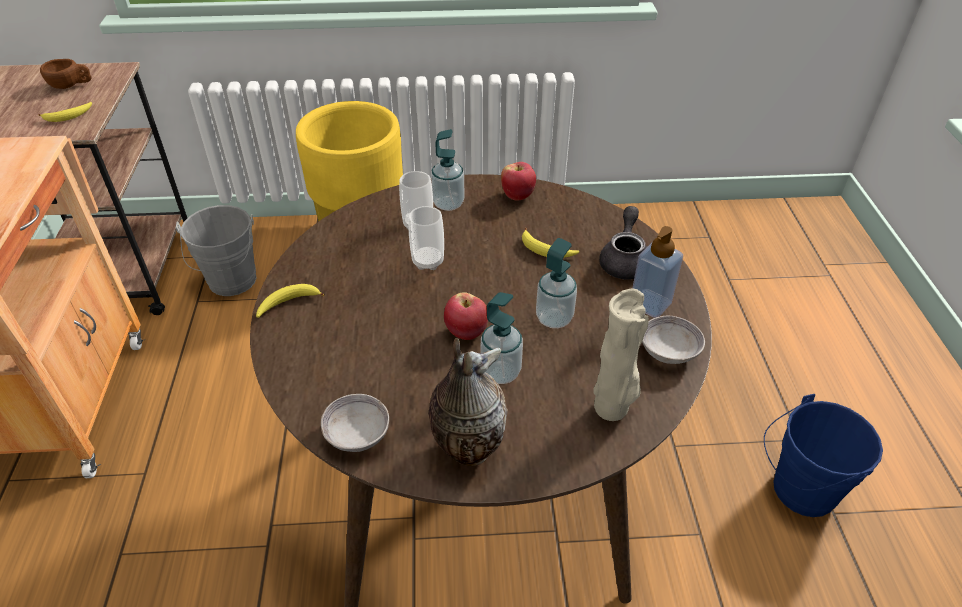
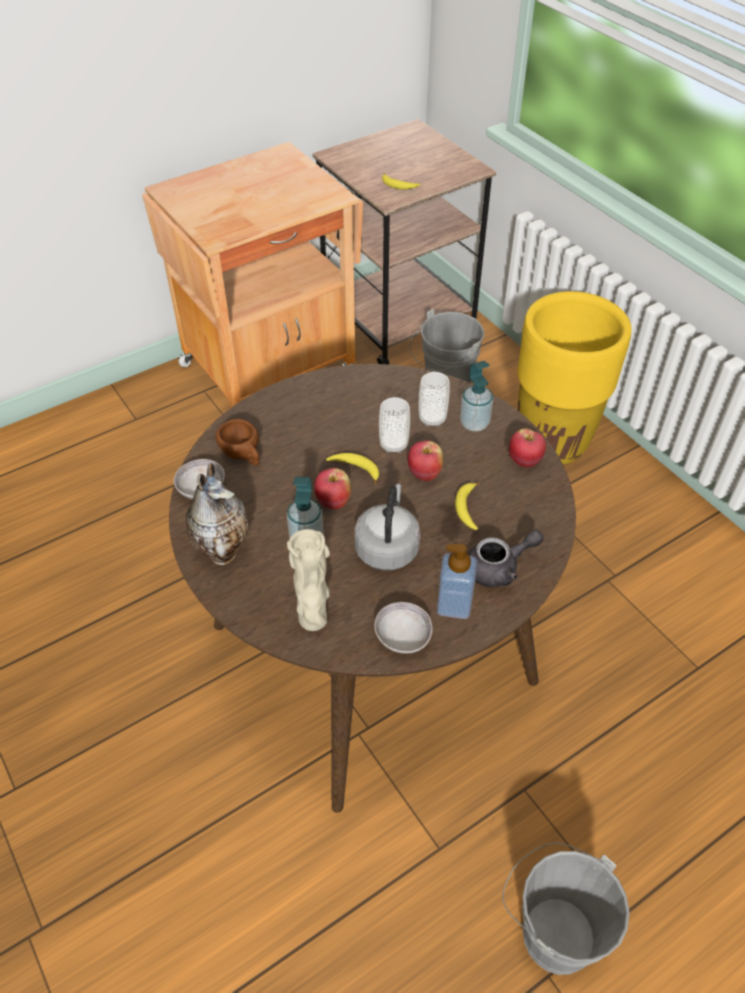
camera: 60 degrees right, 5 degrees up
(71, 86) = (433, 164): brown cup -> brown cup (243, 455)
(288, 304) = (292, 395): banana -> banana (355, 469)
(482, 257) = (424, 473): none -> apple
(554, 318) = (387, 547): soap dispenser -> grey kettle
(798, 491) = (551, 929): blue bucket -> grey bucket

